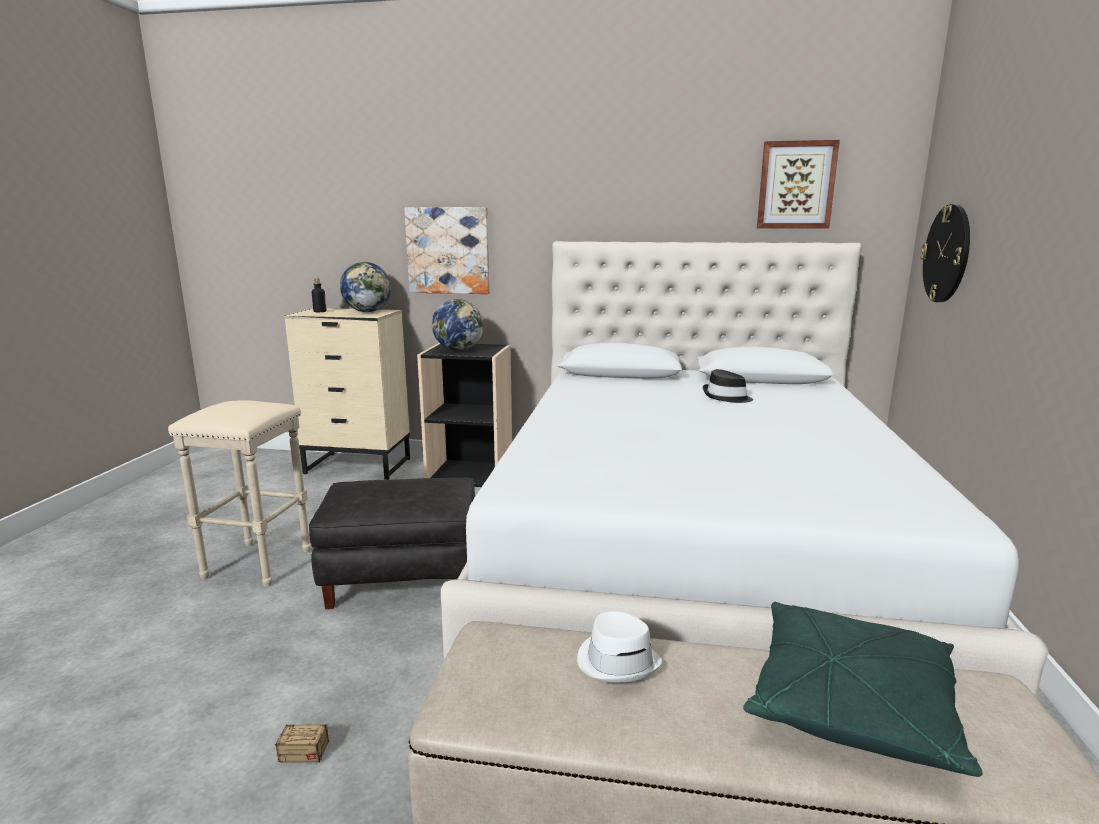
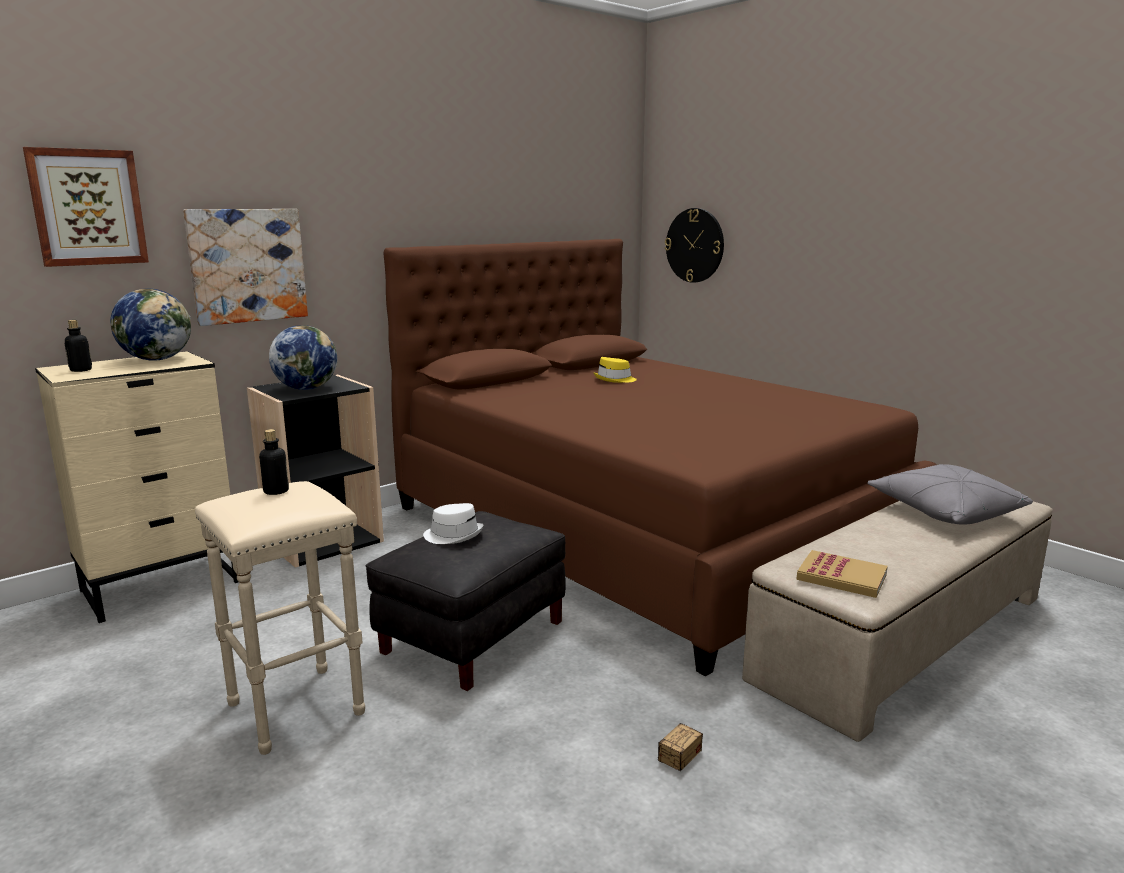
camera: 50 degrees left, 0 degrees up
(243, 403) = (276, 491): none -> bottle
(497, 677) = (841, 577): none -> book
(617, 661) = (856, 543): white hat -> white hat (453, 535)
(694, 566) = (643, 528): white bed -> brown bed
(726, 397) = (615, 380): black hat -> yellow hat
(796, 185) = (570, 189): picture -> picture (88, 207)
(850, 705) = (944, 512): green pillow -> grey pillow

